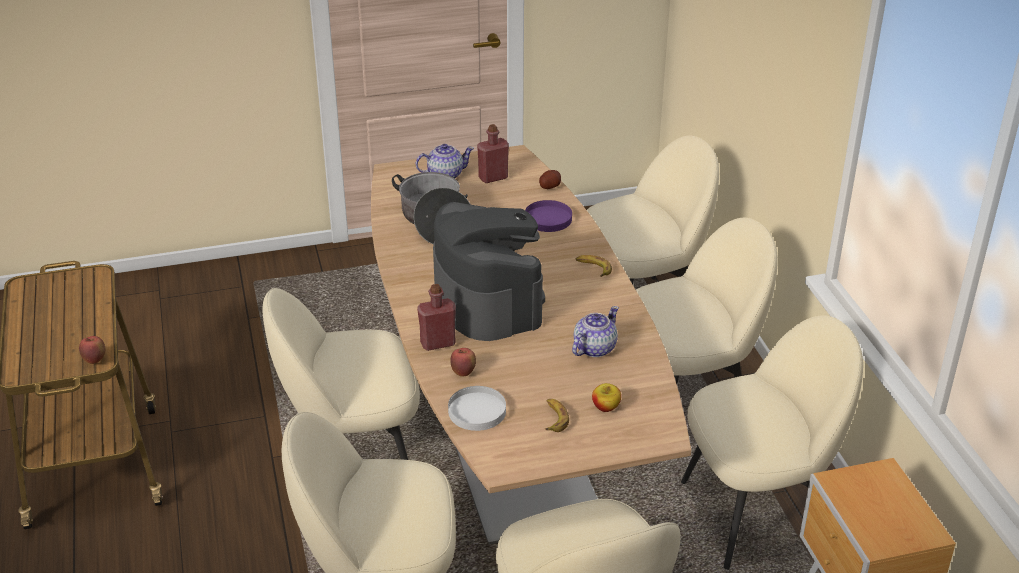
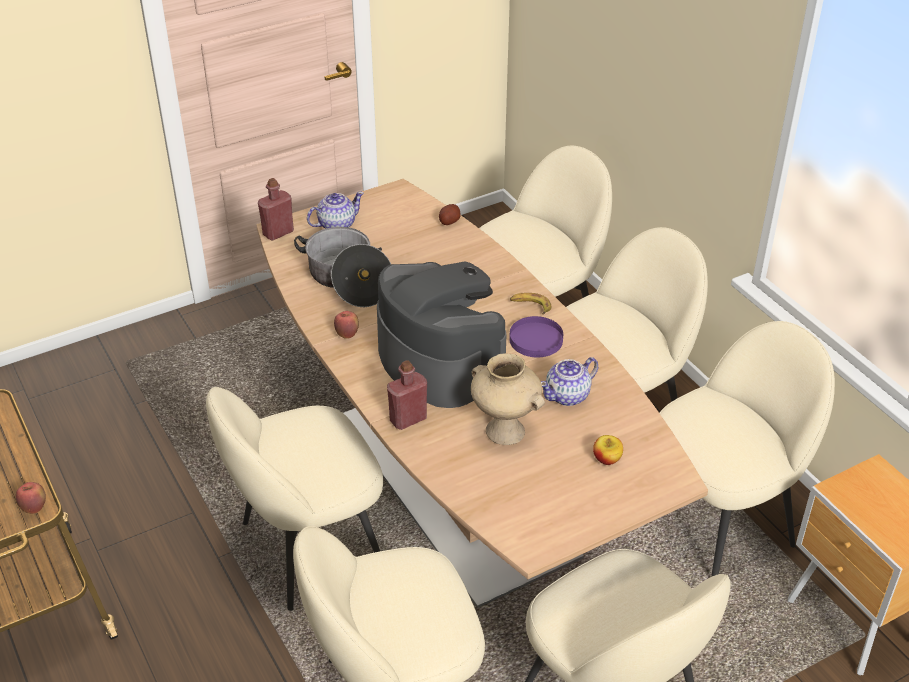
camera: 15 degrees left, 5 degrees up
(463, 372) = (448, 448): apple -> apple (347, 334)
(477, 411) = (480, 489): white plate -> none
(493, 177) = (387, 220): red bottle -> red bottle (278, 233)
(520, 368) = (503, 431): none -> beige vase
(548, 219) = (463, 258): purple plate -> purple plate (536, 340)
(554, 418) = (561, 482): banana -> none
(594, 348) = (568, 395): teapot -> teapot turned 150 degrees counterclockwise

